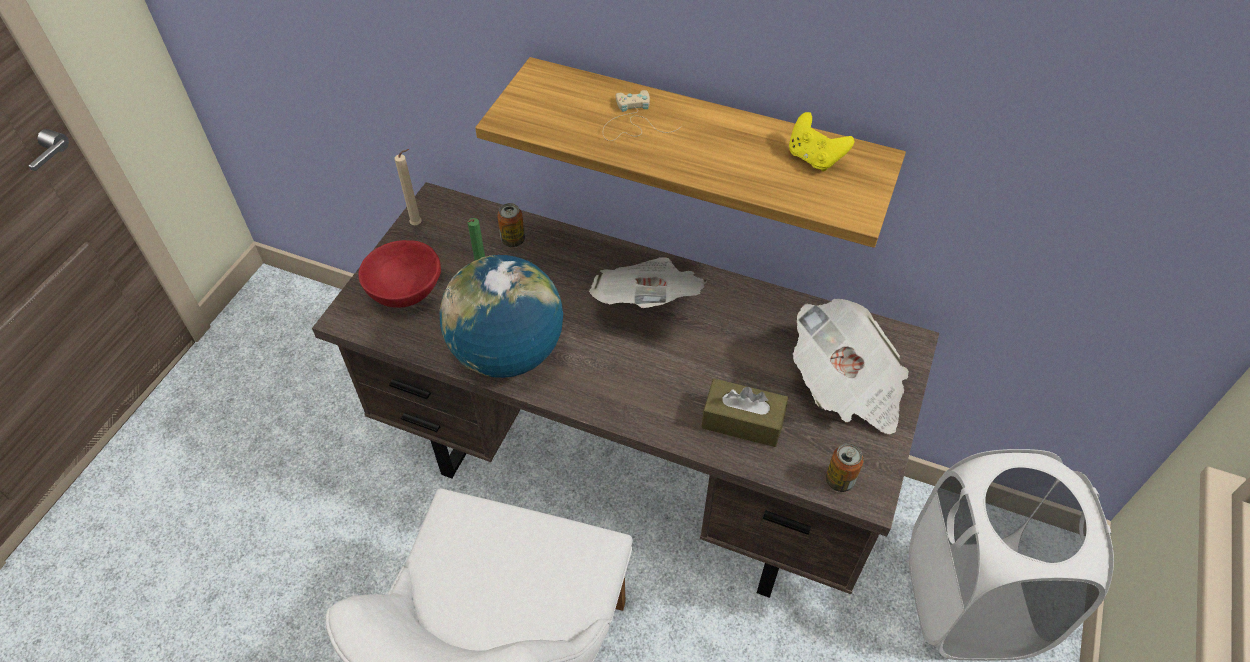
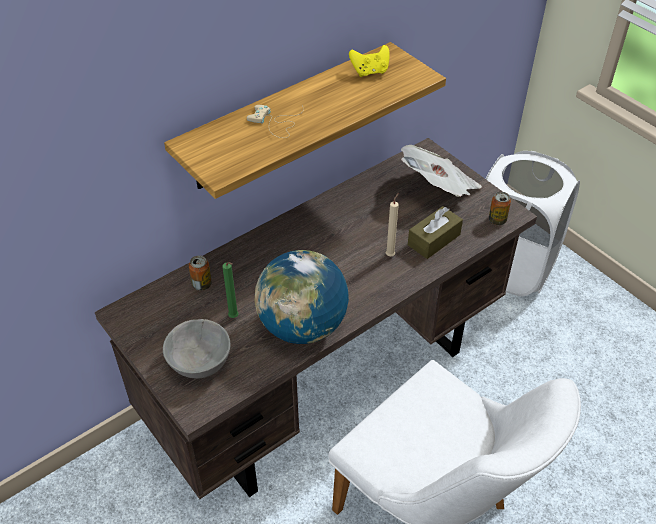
camera: 60 degrees left, 5 degrees down
(404, 292) = (199, 364): red bowl -> grey bowl
(418, 224) = (137, 332): beige candle -> beige candle (391, 254)
(647, 302) = (313, 241): newspaper -> none

